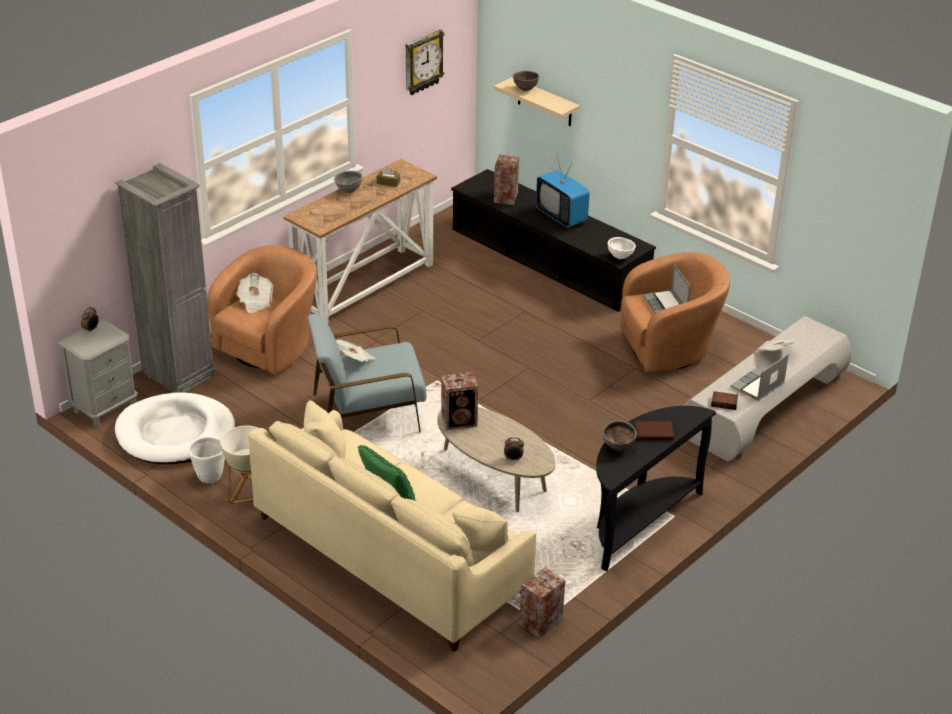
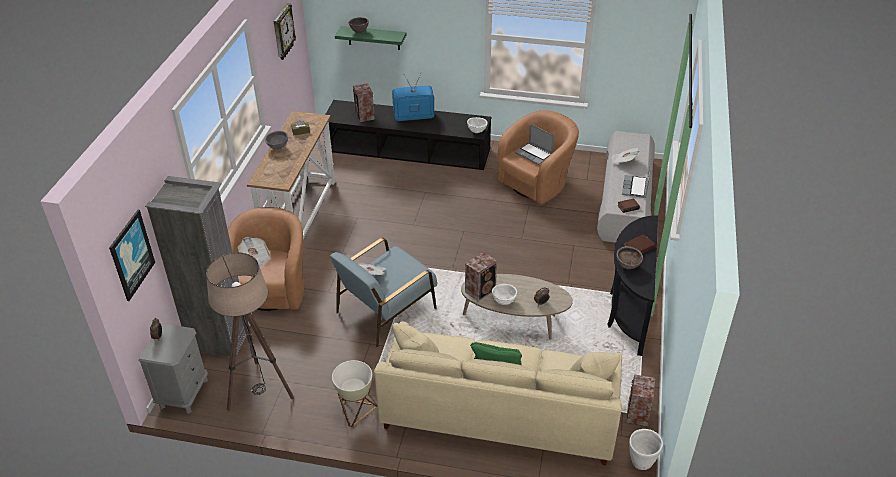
camera: 30 degrees left, 5 degrees up
(81, 227) = (131, 255): none -> picture
(175, 434) = (259, 390): white dog bed -> floor lamp
(209, 477) = (316, 413): white planter -> white planter (641, 462)
(473, 441) = (504, 302): none -> white bowl
(544, 102) = (374, 38): beige shelf -> green shelf
(561, 216) = (413, 116): television -> television turned 150 degrees clockwise

